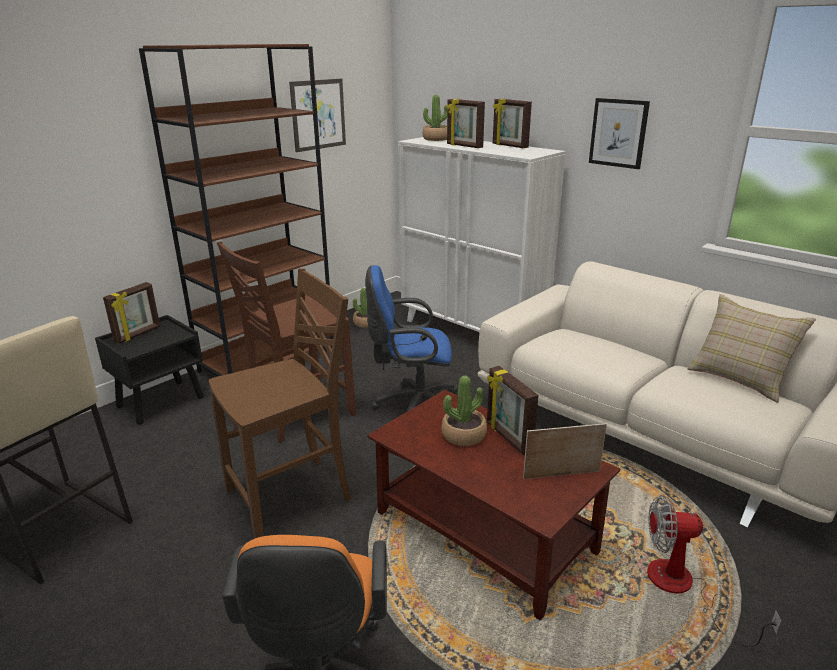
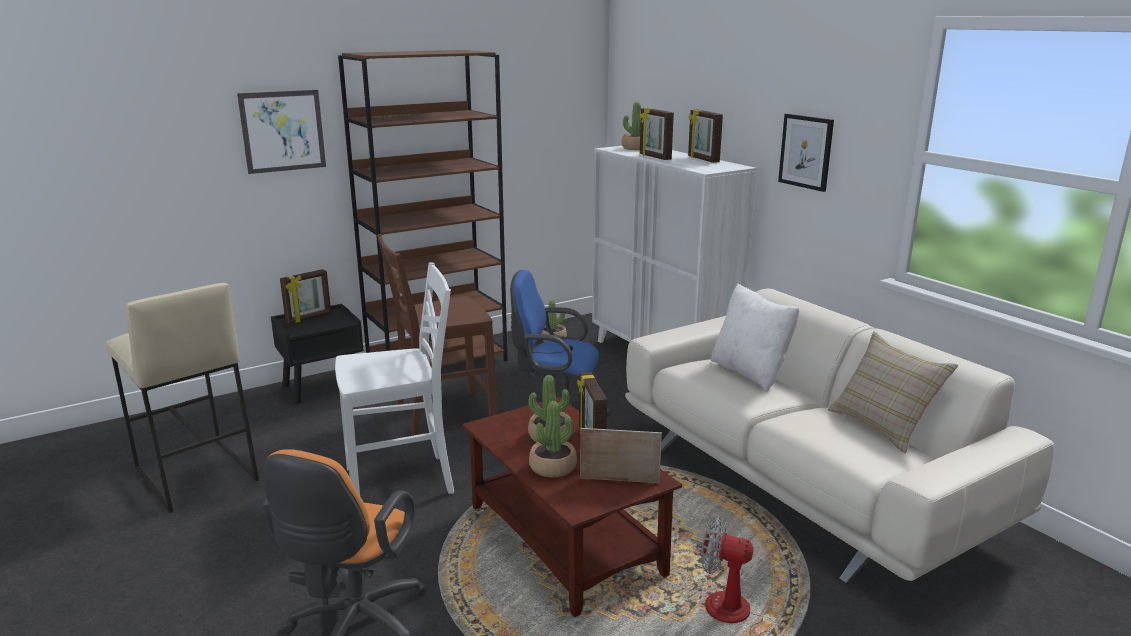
camera: 15 degrees right, 5 degrees down
(292, 496) = (402, 482): brown chair -> white chair
(318, 114) = (518, 118): picture -> picture (283, 131)
(488, 471) = (553, 467): none -> potted plant
(598, 341) = (750, 373): none -> white pillow

